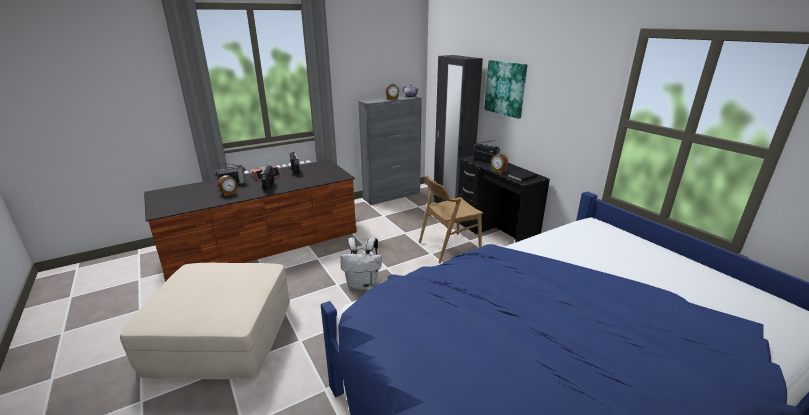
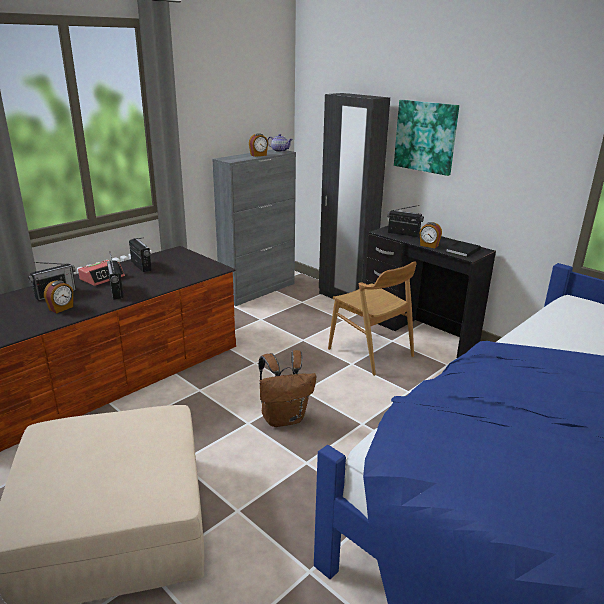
camera: 15 degrees left, 0 degrees up
(363, 284) = (284, 418): white backpack -> brown backpack
(449, 247) = (370, 352): brown chair -> brown chair turned 90 degrees counterclockwise

